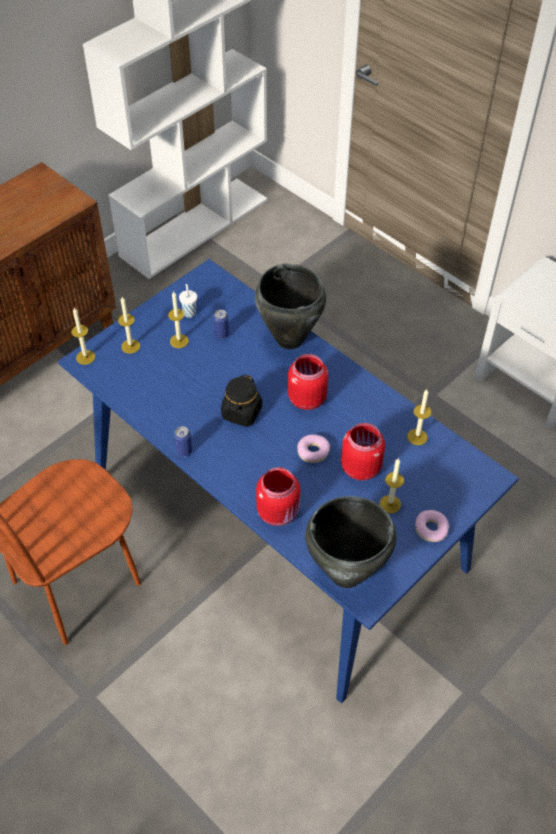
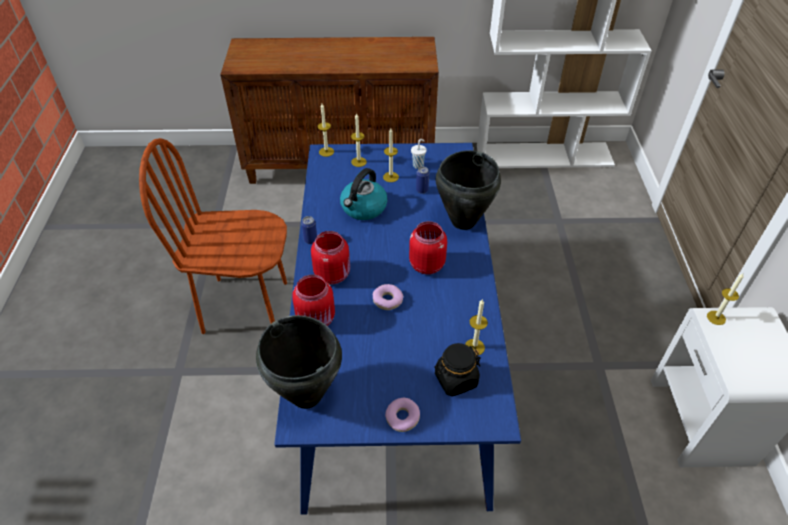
camera: 45 degrees right, 5 degrees down
(192, 388) = (363, 208): none -> kettle
(241, 413) = (373, 243): black jar -> black jar (455, 379)
(360, 466) = (407, 334): red jar -> red jar (333, 274)
(390, 504) = (395, 375): candle -> candle (716, 317)

